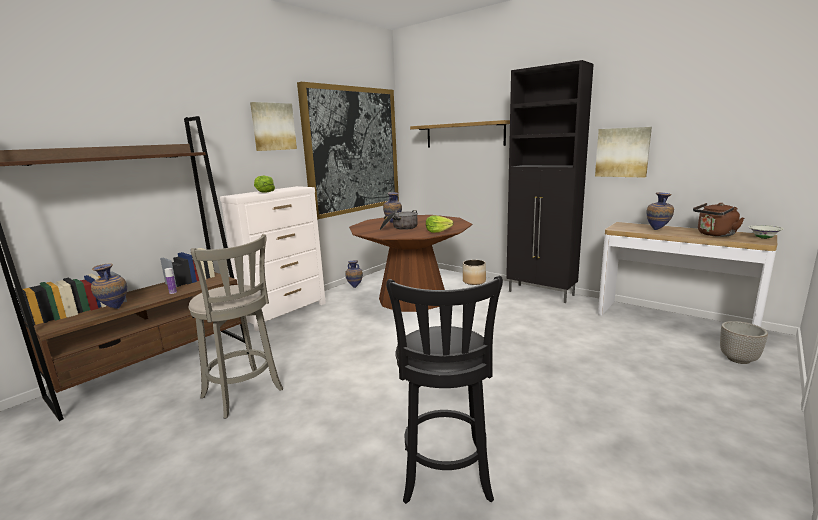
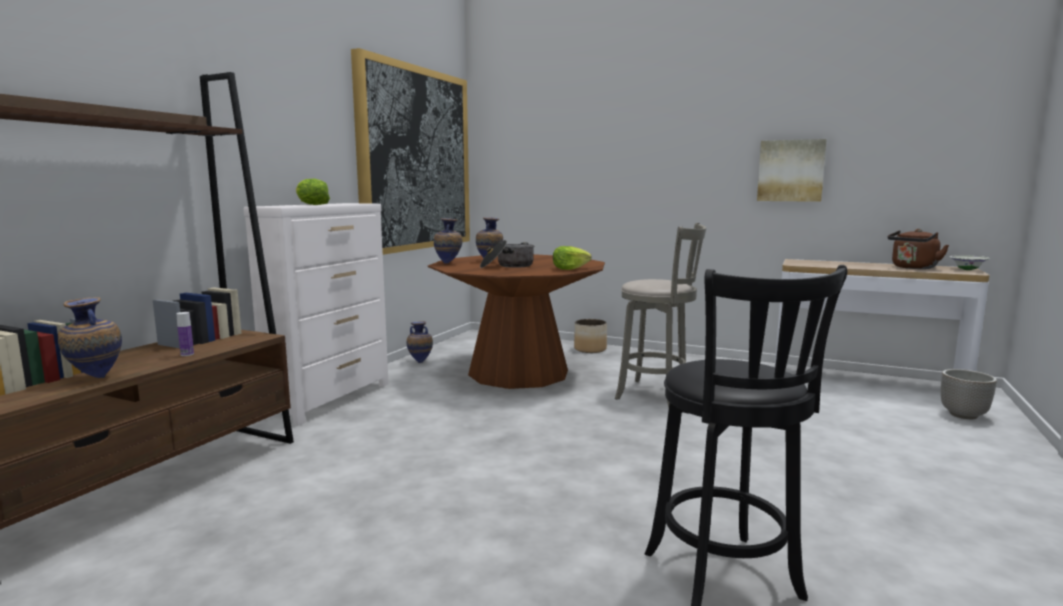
camera: 15 degrees left, 5 degrees down
(244, 395) = (338, 512): grey stool -> grey stool (657, 394)
(273, 126) = (318, 109): picture -> none
(464, 135) = (572, 146): shelf -> none
(541, 293) = (689, 359): black cabinet -> none
(658, 230) = (845, 265): vase -> vase (448, 263)

